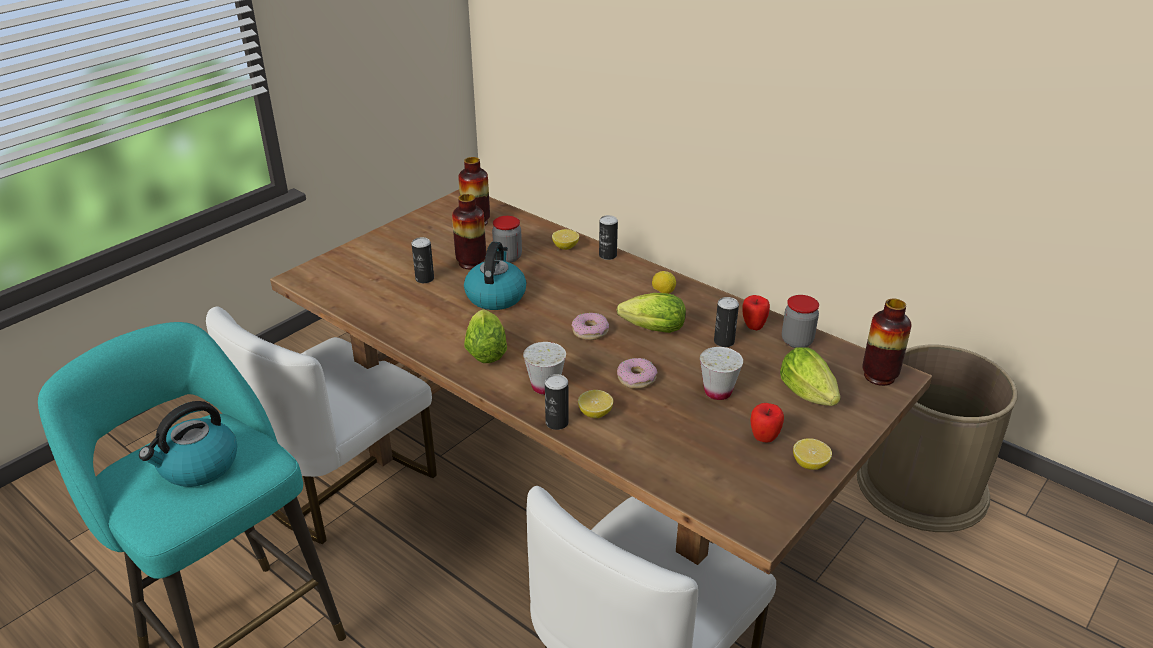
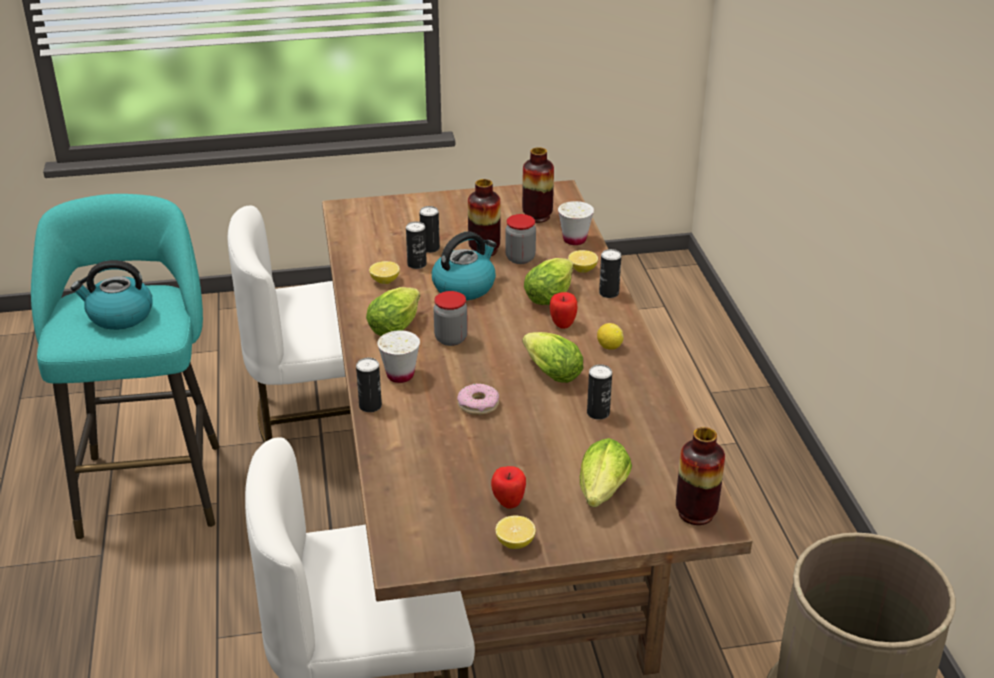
camera: 40 degrees right, 0 degrees up
(432, 295) = (417, 264): none -> can
(570, 274) = (551, 295): none -> lettuce
(590, 331) = (497, 350): donut -> none
(595, 413) = (407, 414): lemon -> lemon (385, 281)
(717, 392) = (528, 449): white cup -> white cup (574, 240)
(753, 327) = (645, 414): apple -> apple (563, 324)
(797, 341) = (666, 446): jar -> jar (451, 339)

